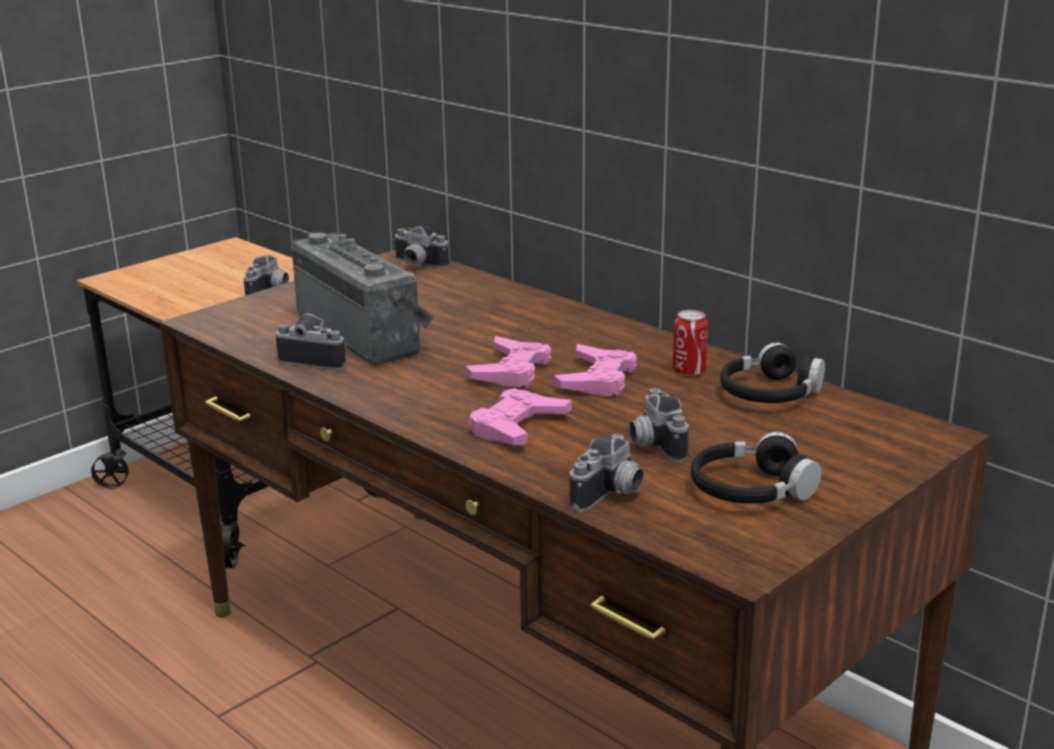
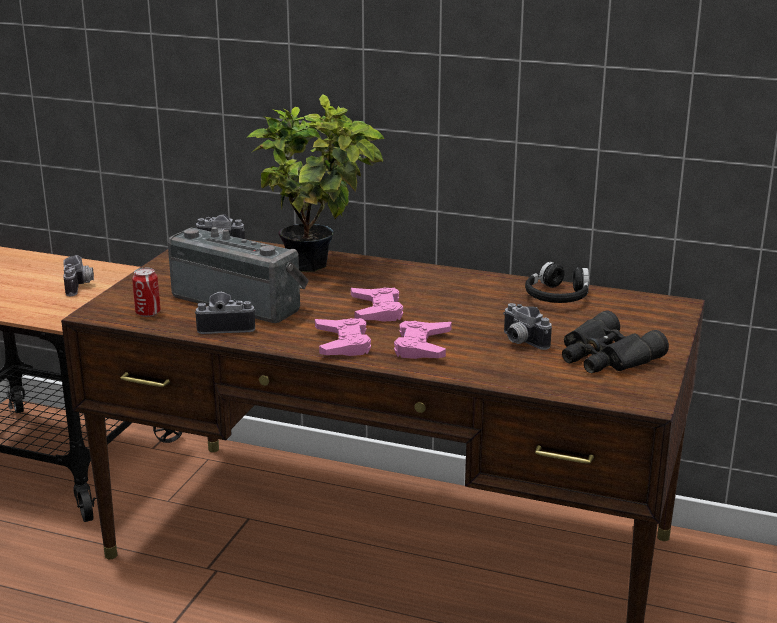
camera: 25 degrees left, 0 degrees up
(505, 304) = (319, 265): none -> potted plant
(597, 379) = (441, 306): pink game controller -> pink game controller (343, 343)
(611, 495) = (528, 377): camera -> none
(689, 371) = (493, 291): can -> can (148, 313)
(750, 489) = (605, 357): black headphones -> black binoculars

